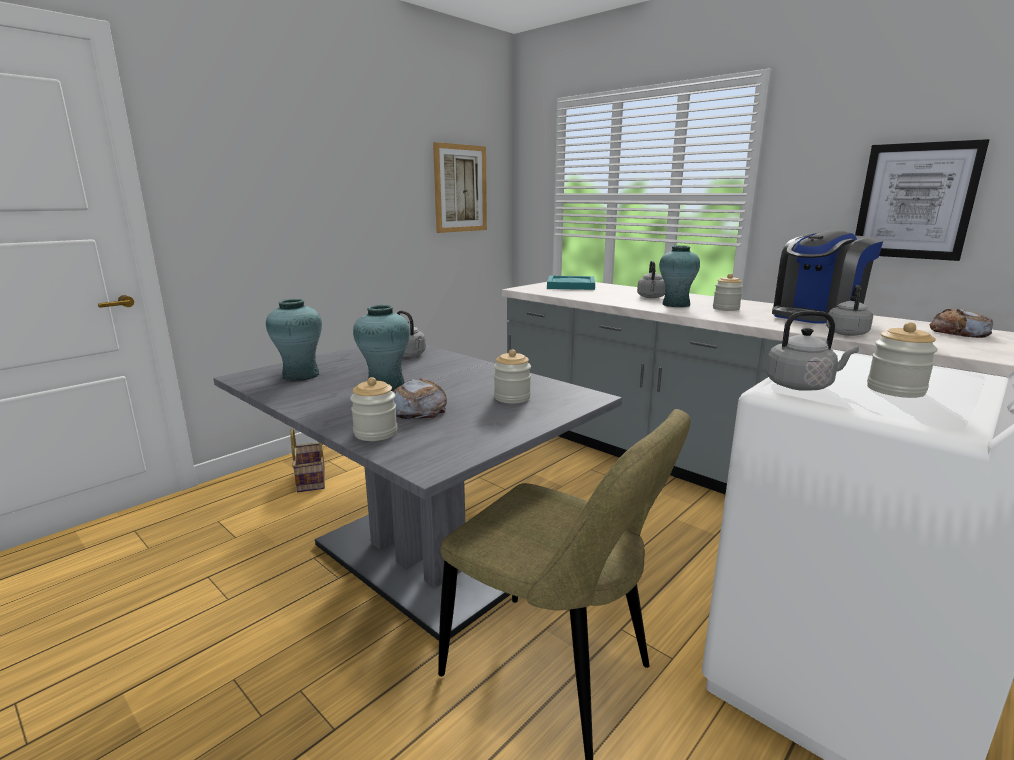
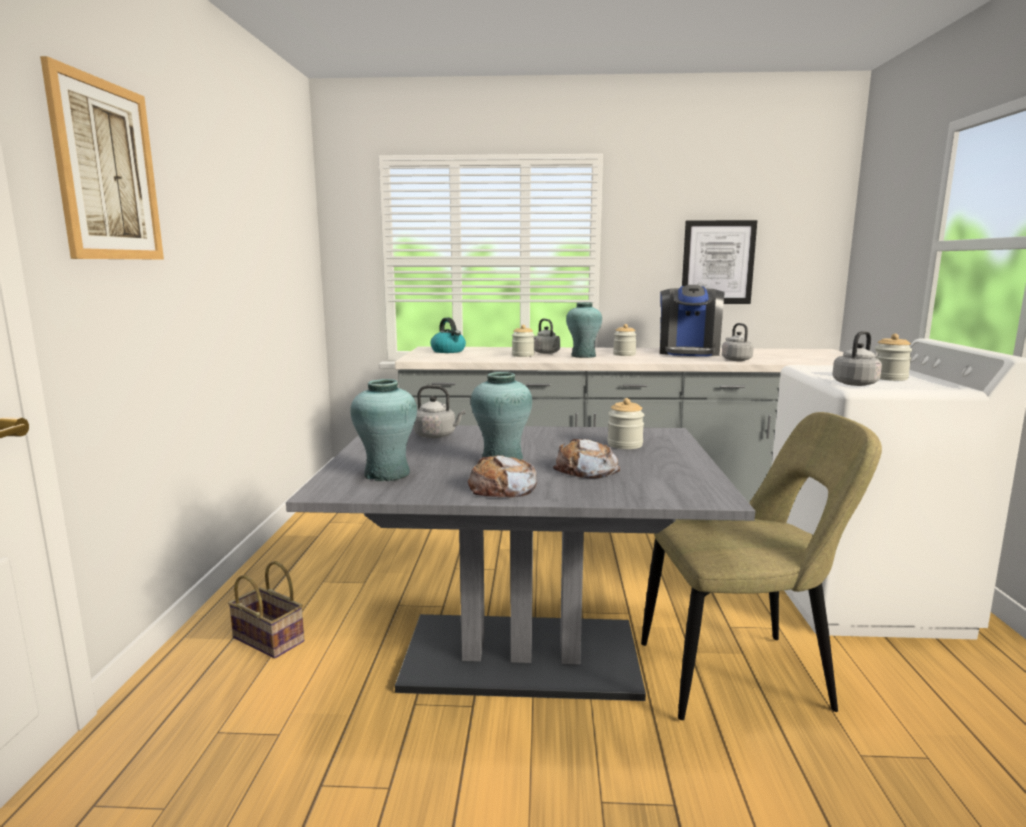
camera: 40 degrees left, 5 degrees down
(375, 433) = (614, 492): jar -> jar (523, 355)
(460, 188) = (289, 250): picture -> picture (107, 171)
(571, 285) = (448, 351): turquoise tray -> kettle
(959, 332) = (778, 352): bread -> bread (502, 487)

